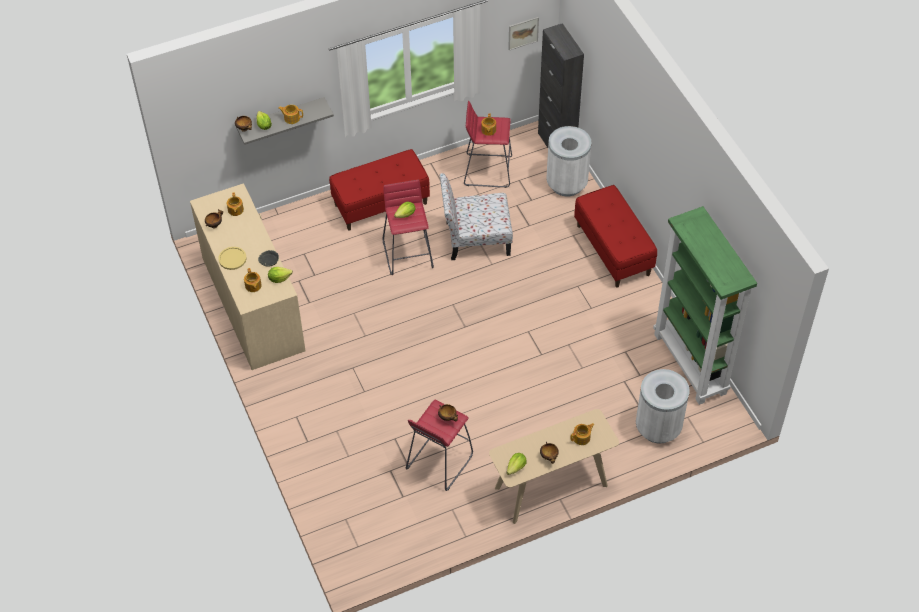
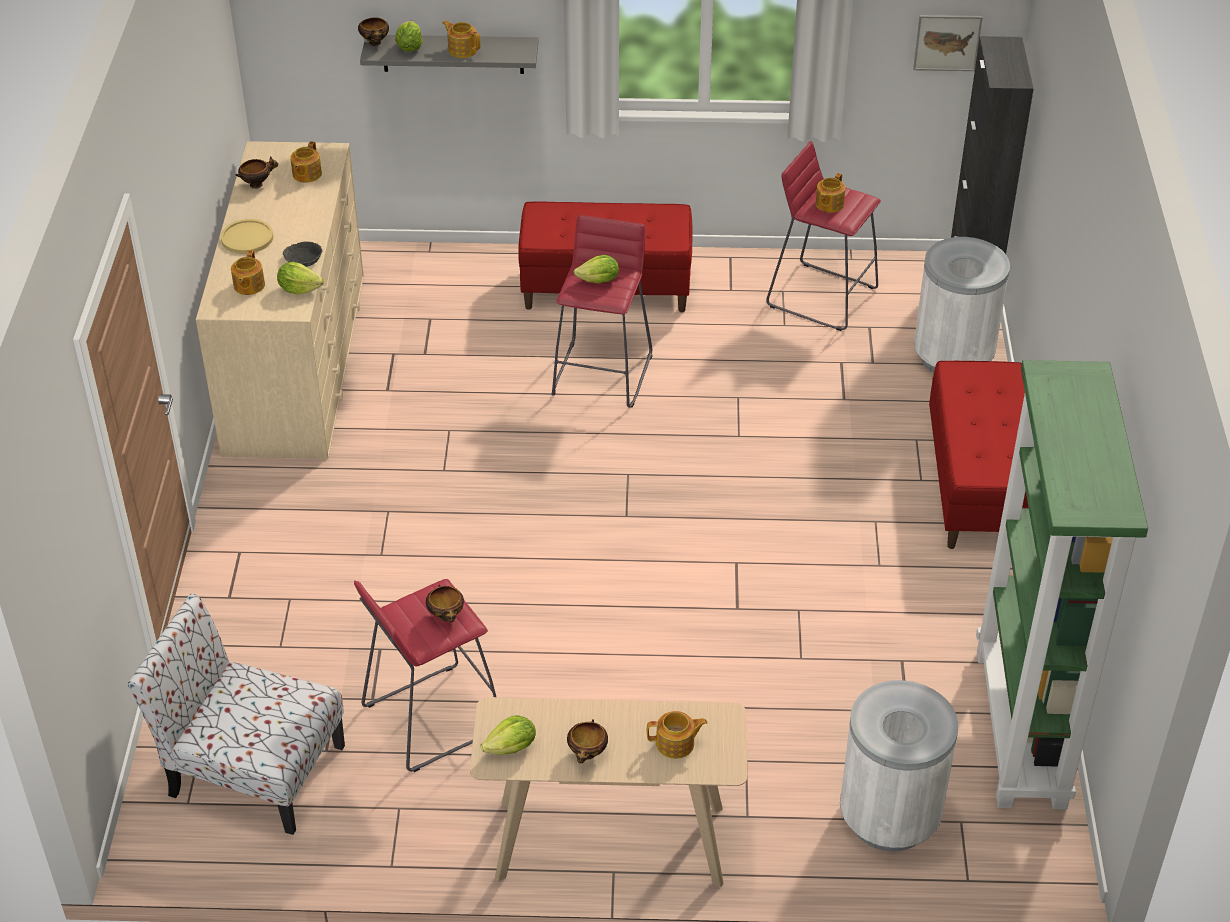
camera: 25 degrees right, 10 degrees down
(475, 238) = (735, 389): chair -> chair (252, 769)

